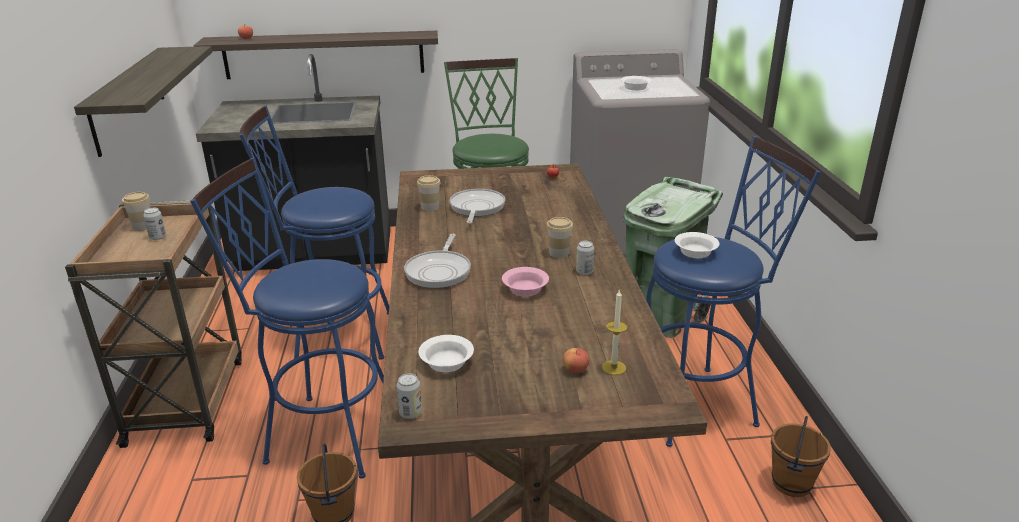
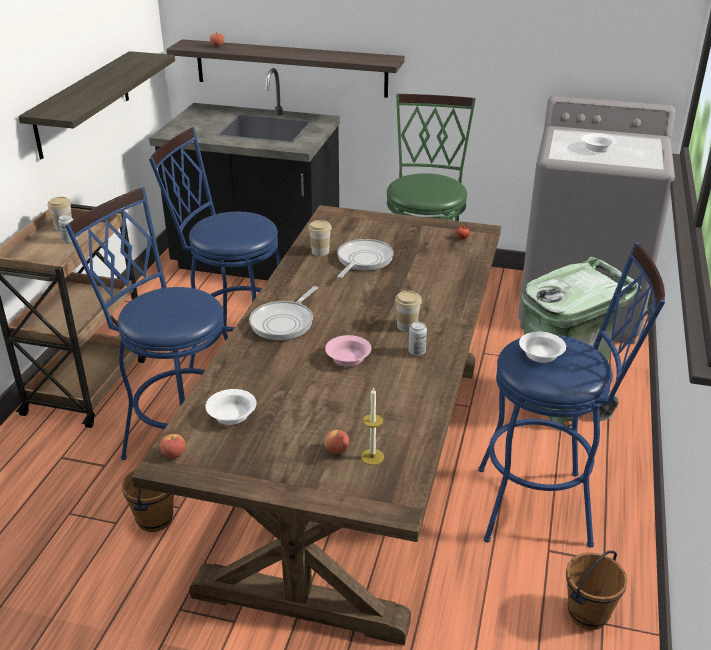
camera: 20 degrees right, 5 degrees up
(410, 413) = (174, 454): can -> apple

